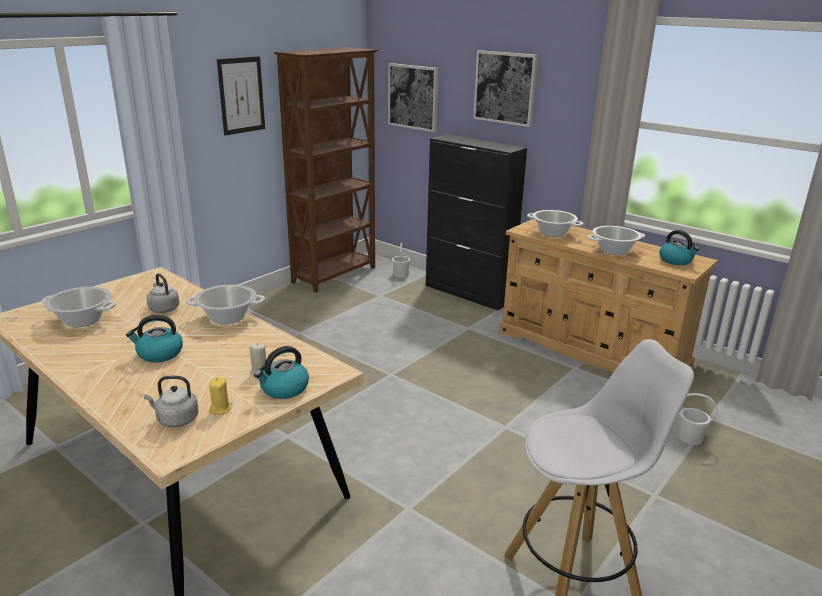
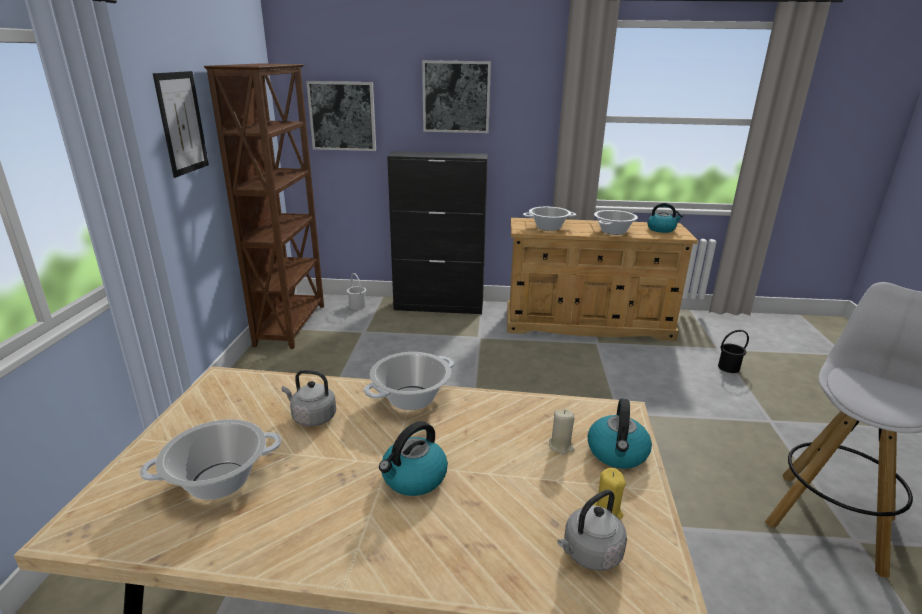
camera: 35 degrees left, 0 degrees up
(689, 437) = (728, 367): white bucket -> black bucket

